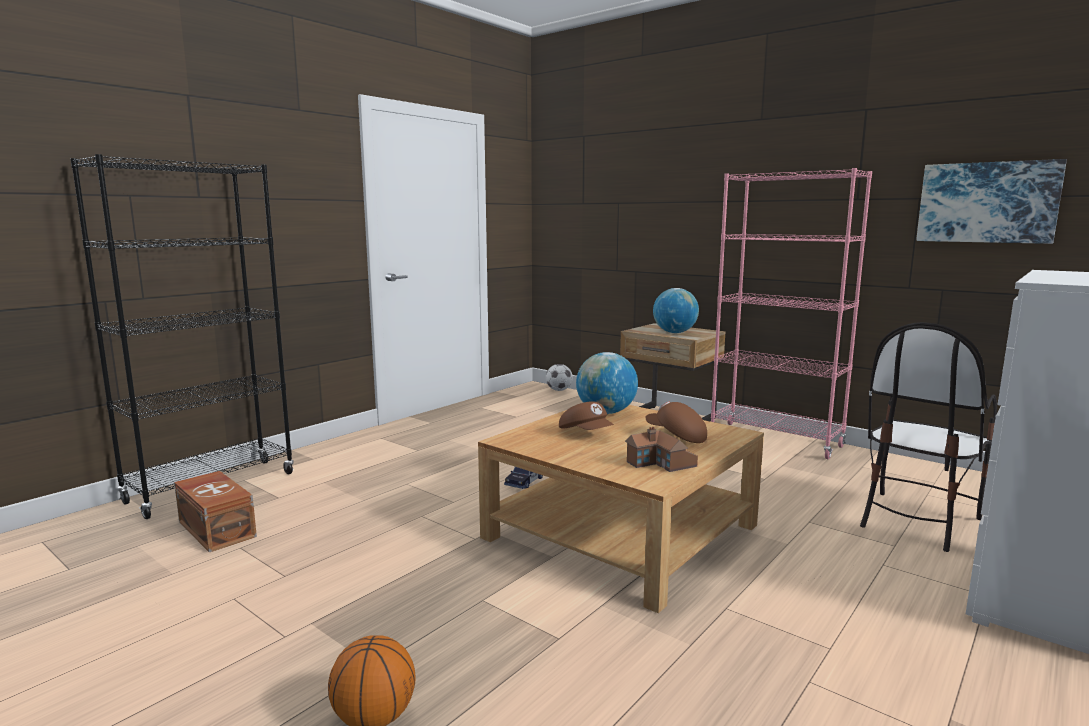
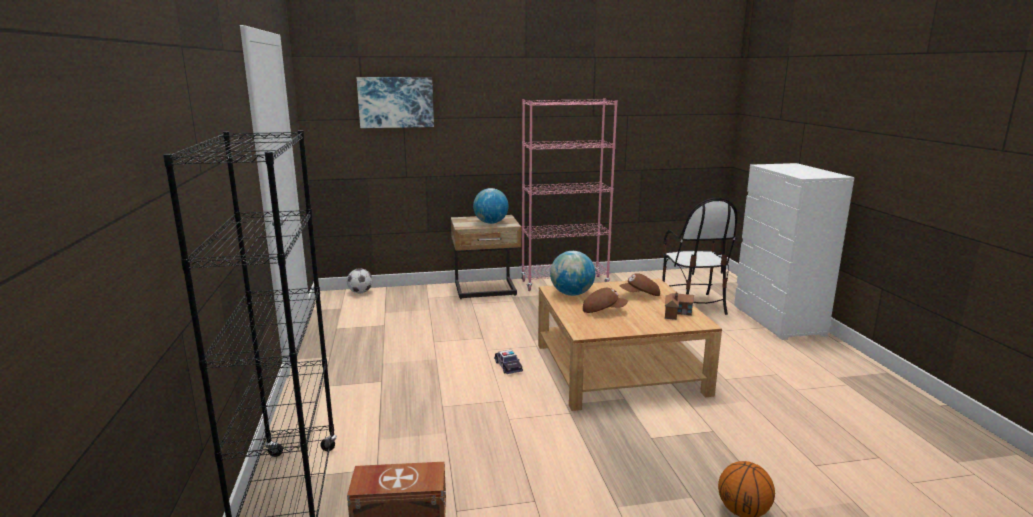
camera: 50 degrees left, 5 degrees up
(987, 202) = (662, 118): picture -> picture (396, 102)

